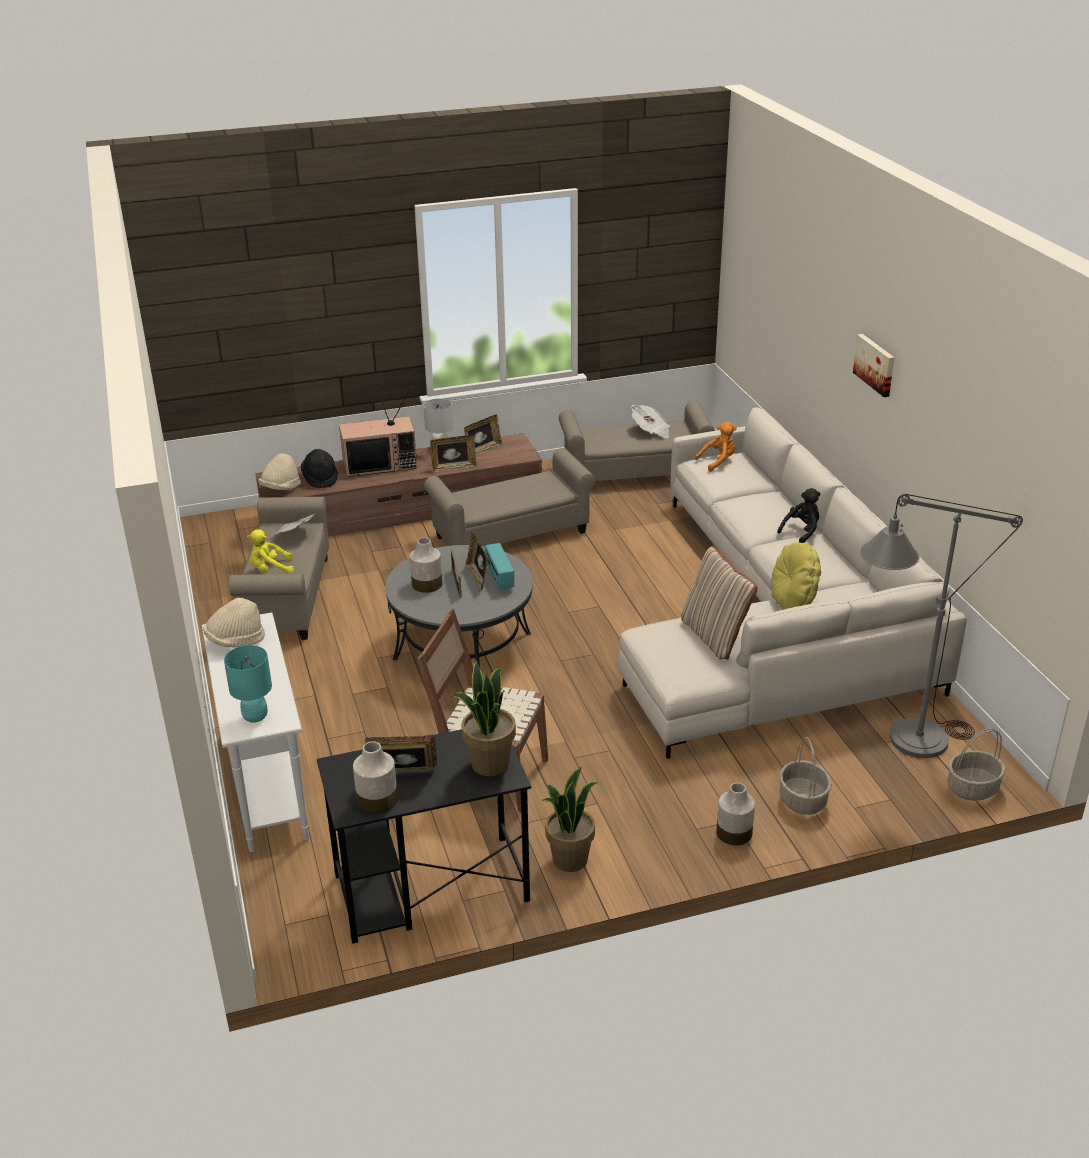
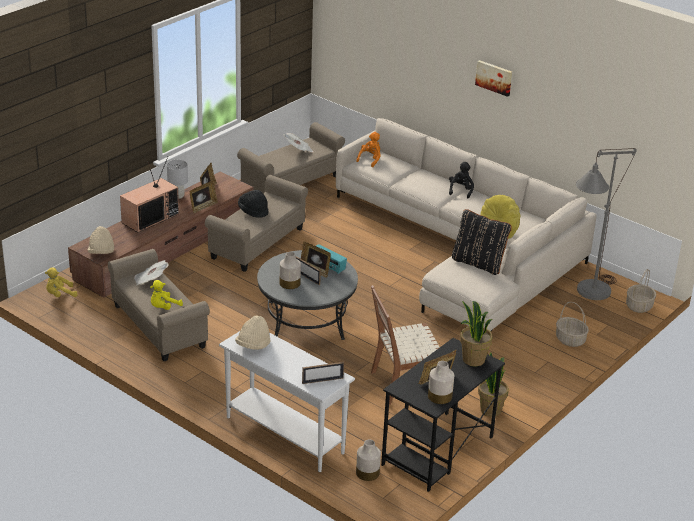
camera: 35 degrees left, 0 degrees up
(230, 529) = (60, 295): none -> yellow plush toy
(256, 717) = (322, 380): turquoise table lamp -> picture frame
(320, 478) = (121, 238): black hat -> black hat (253, 211)
(715, 636) = (478, 263): beige pillow -> black pillow
(734, 833) = (554, 367): beige vase -> beige vase (367, 473)

